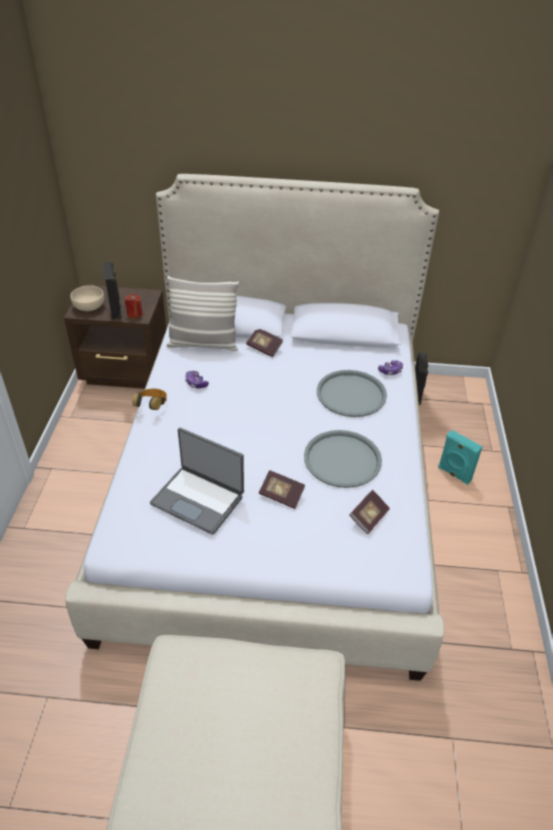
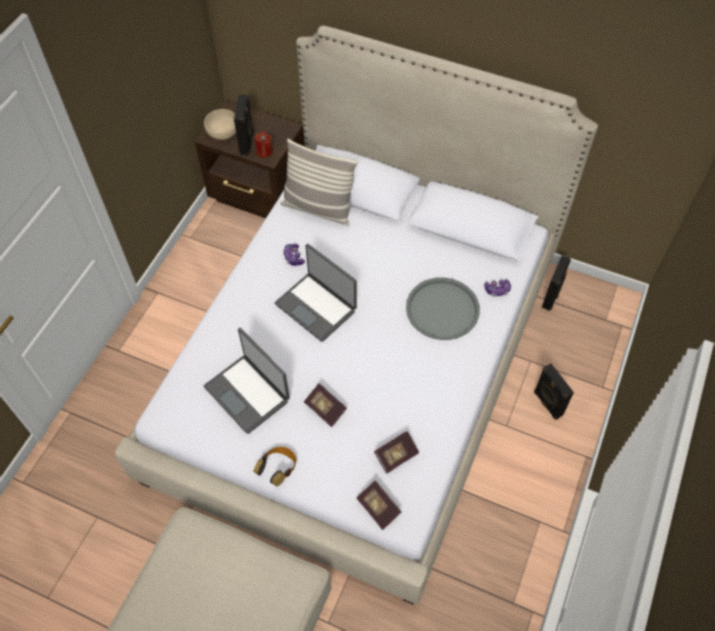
camera: 20 degrees right, 15 degrees up
(152, 406) = (242, 275): headphones -> headphones (278, 469)
(235, 415) = (317, 306): none -> laptop
(264, 348) = (378, 228): book -> book (378, 508)
(342, 459) = (399, 385): grey tray -> none
(454, 474) = (547, 404): turquoise speaker -> black speaker

